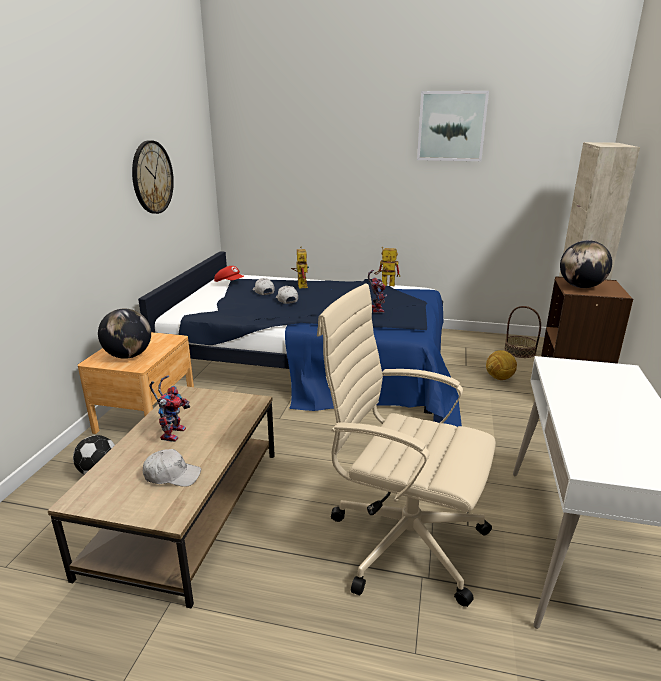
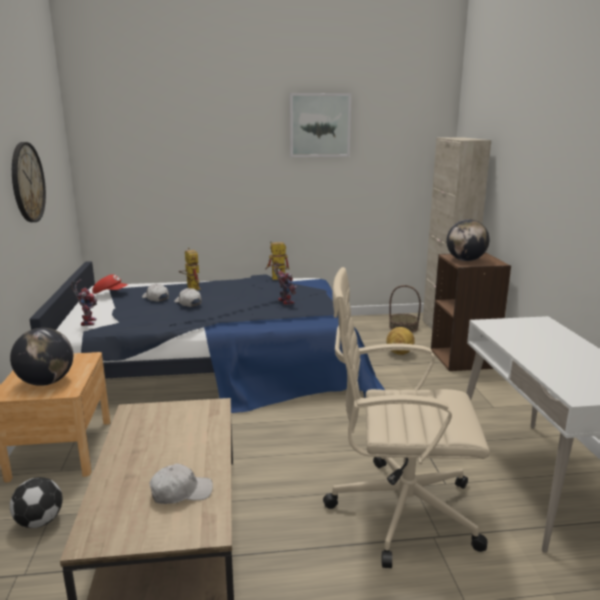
camera: 20 degrees left, 5 degrees down
(172, 432) = (149, 451): toy robot -> toy robot (87, 322)

